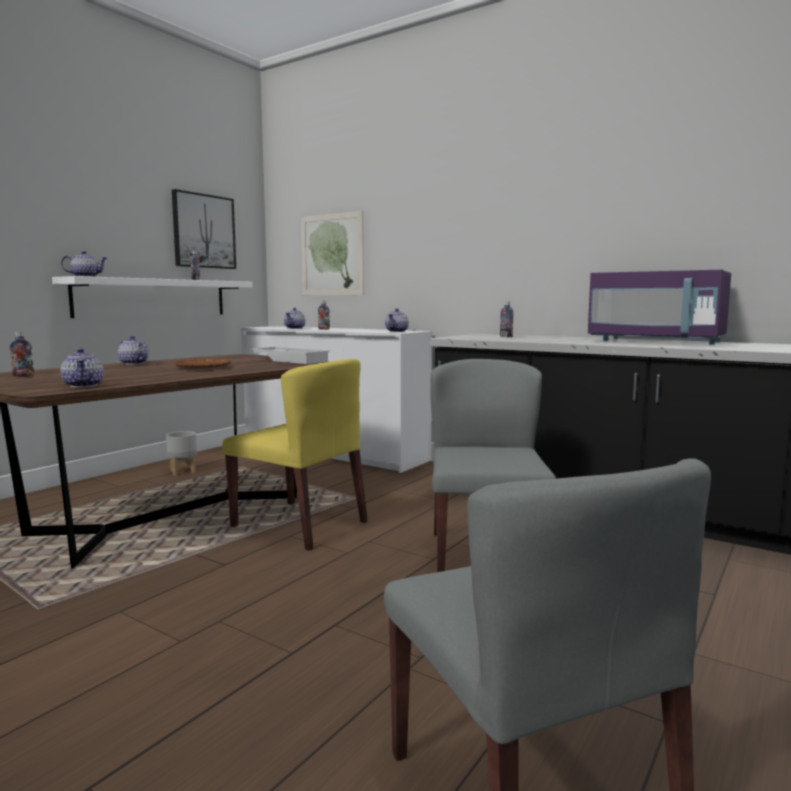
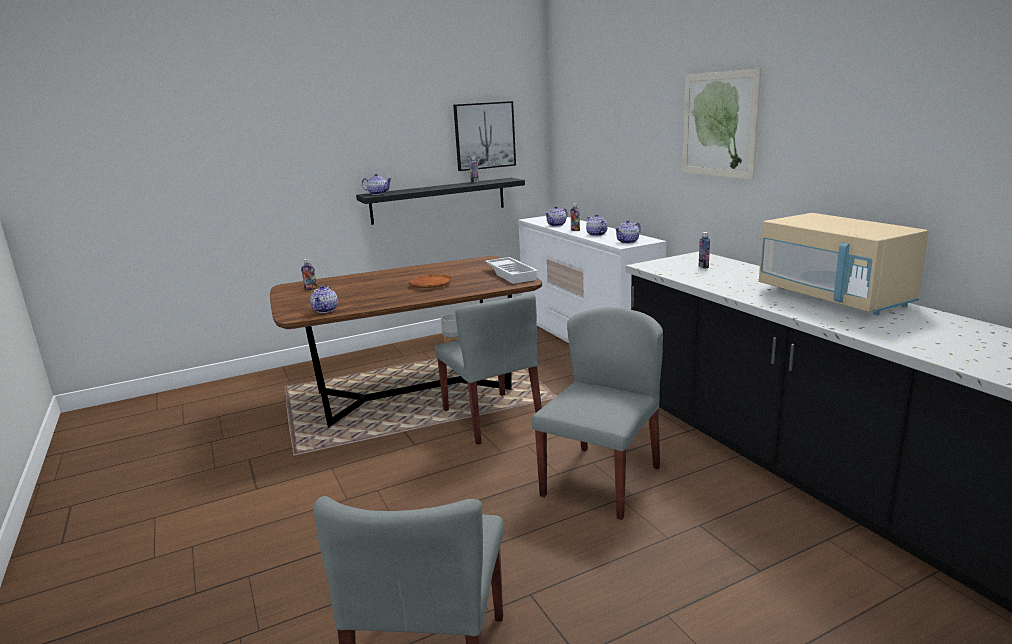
camera: 30 degrees right, 10 degrees up
(133, 363) = (396, 271): teapot -> teapot (596, 234)
(153, 298) = (438, 200): white shelf -> black shelf
(300, 524) = (492, 418): yellow chair -> grey chair
(332, 255) = (594, 153): picture -> picture (719, 124)
(656, 341) = (833, 297): purple microwave -> beige microwave

